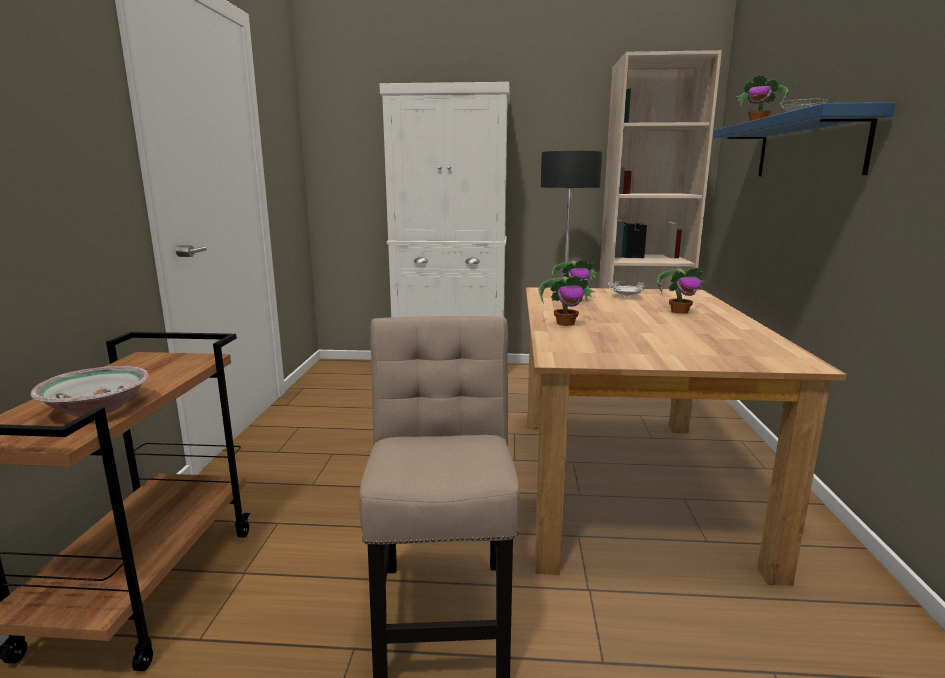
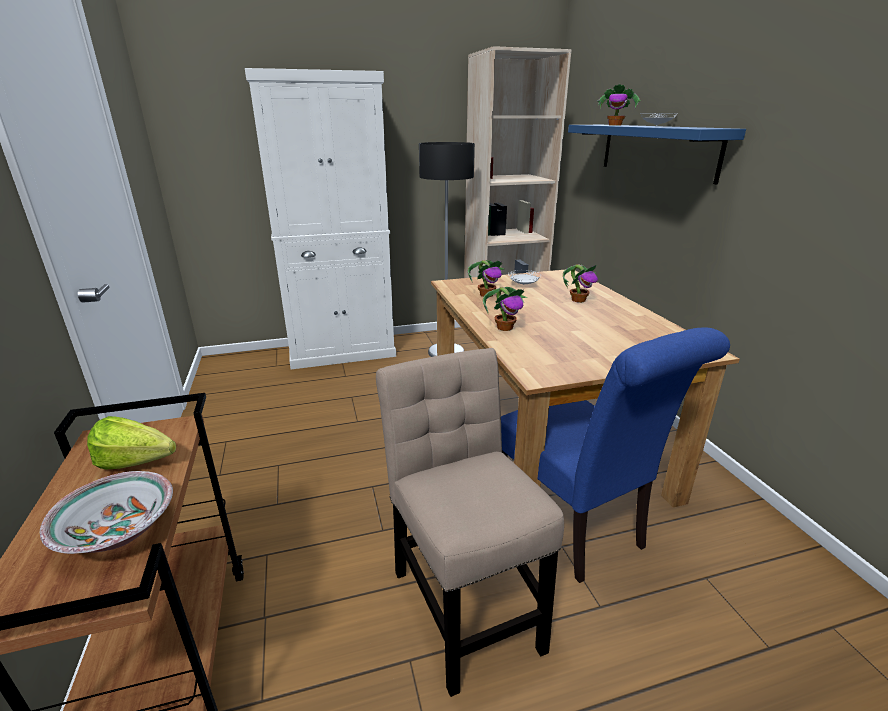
camera: 20 degrees left, 10 degrees up
(153, 375) = (141, 464): none -> lettuce
(616, 574) = (574, 527): none -> blue chair

